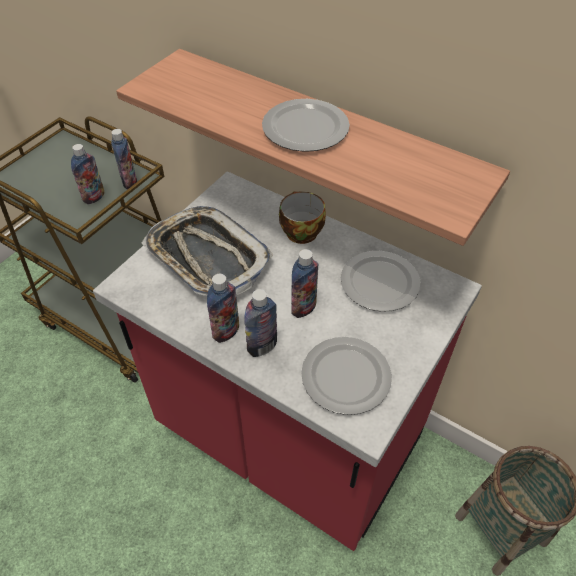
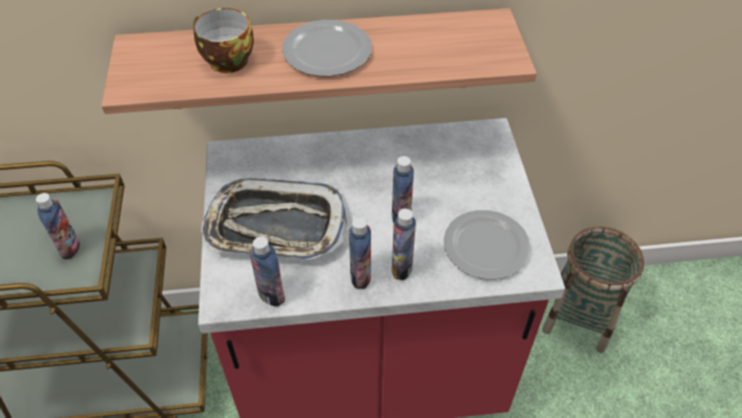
camera: 40 degrees left, 0 degrees up
(129, 182) = (93, 211): bottle -> bottle (271, 295)
(299, 231) = (331, 156): cup -> cup (225, 61)
(380, 282) = (437, 159): plate -> none

